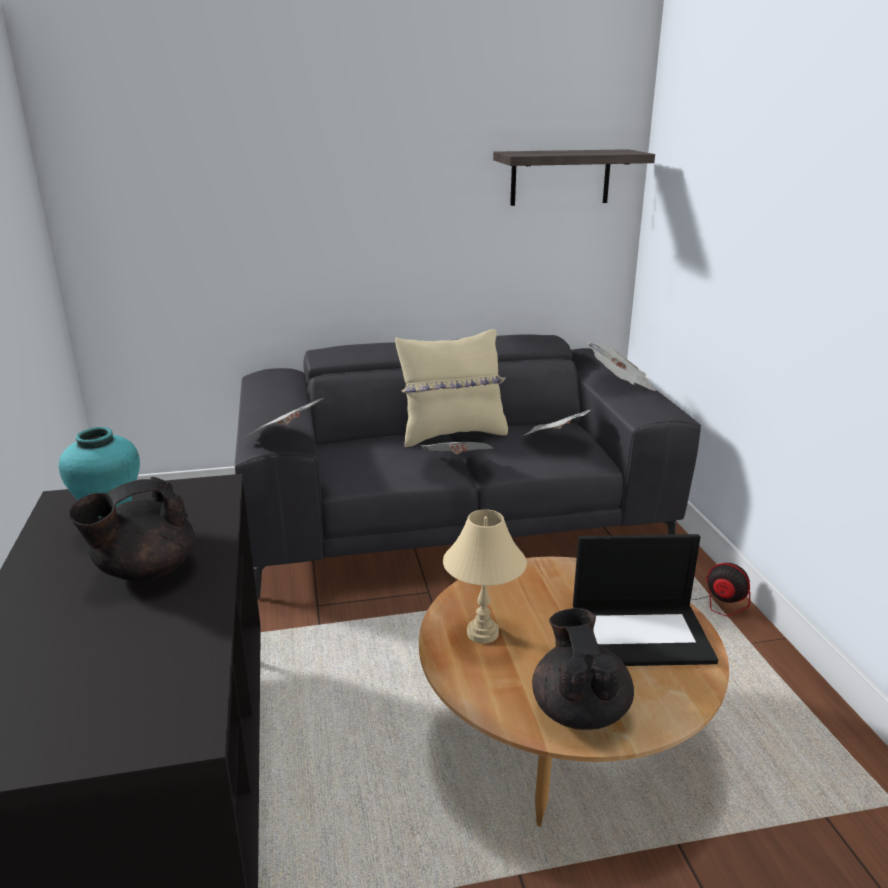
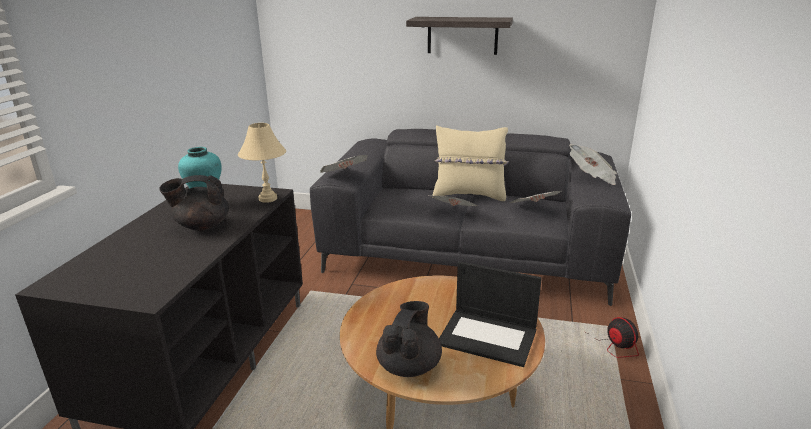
camera: 25 degrees right, 0 degrees up
(483, 633) = (390, 310): beige table lamp -> beige table lamp (268, 199)
(560, 177) = (580, 24): shelf -> shelf (462, 35)

